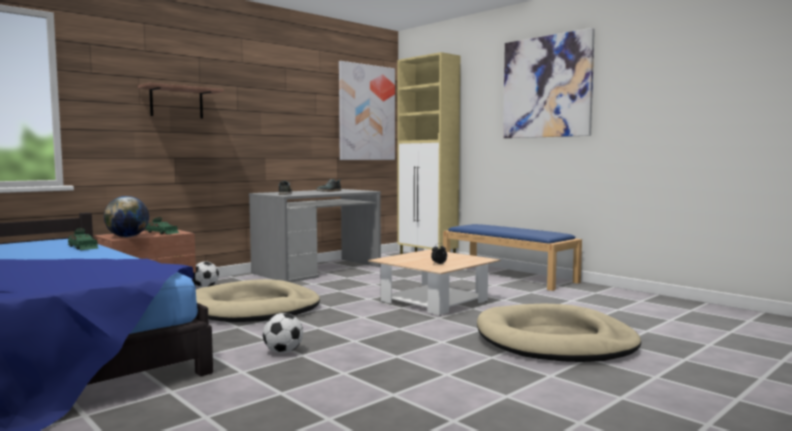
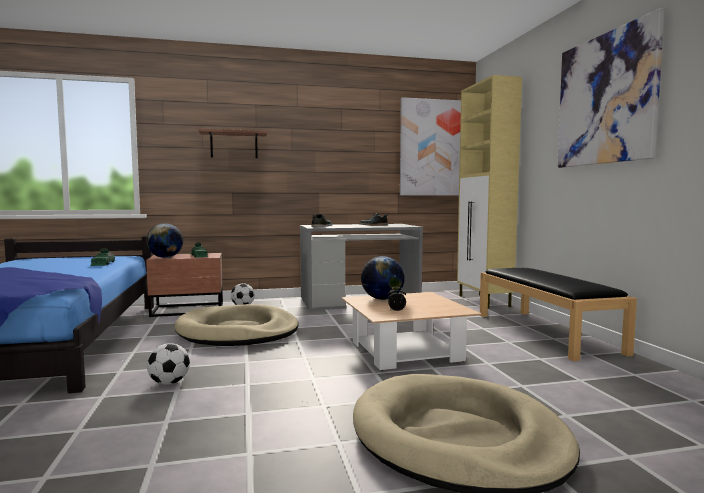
camera: 30 degrees right, 0 degrees up
(406, 258) = (382, 299): none -> globe
(509, 276) = (546, 333): blue bench -> black bench

